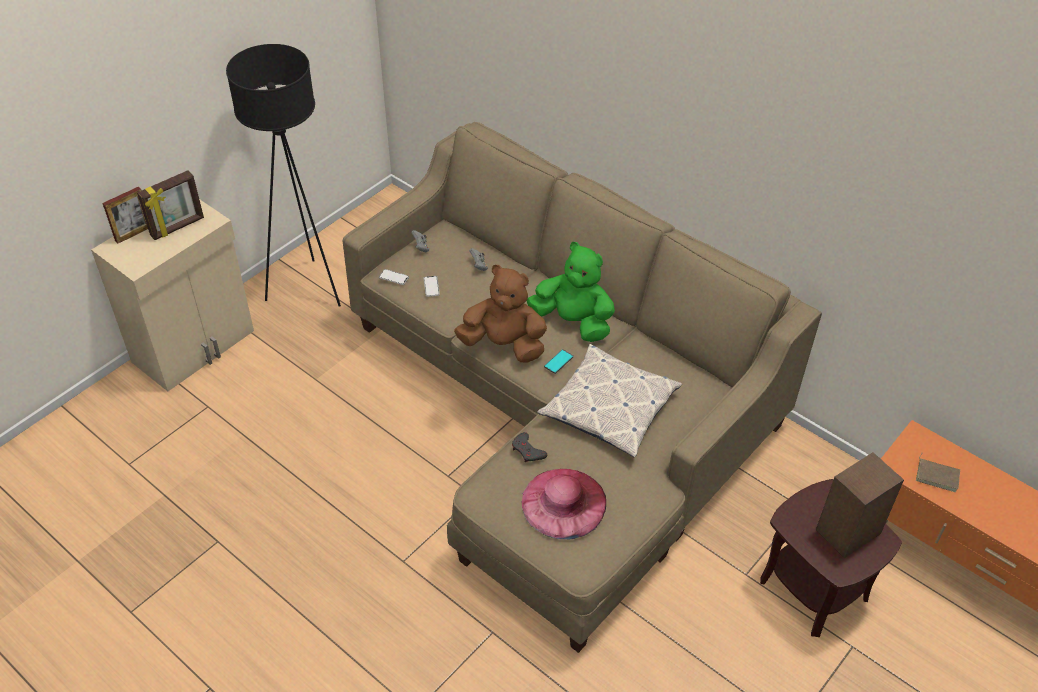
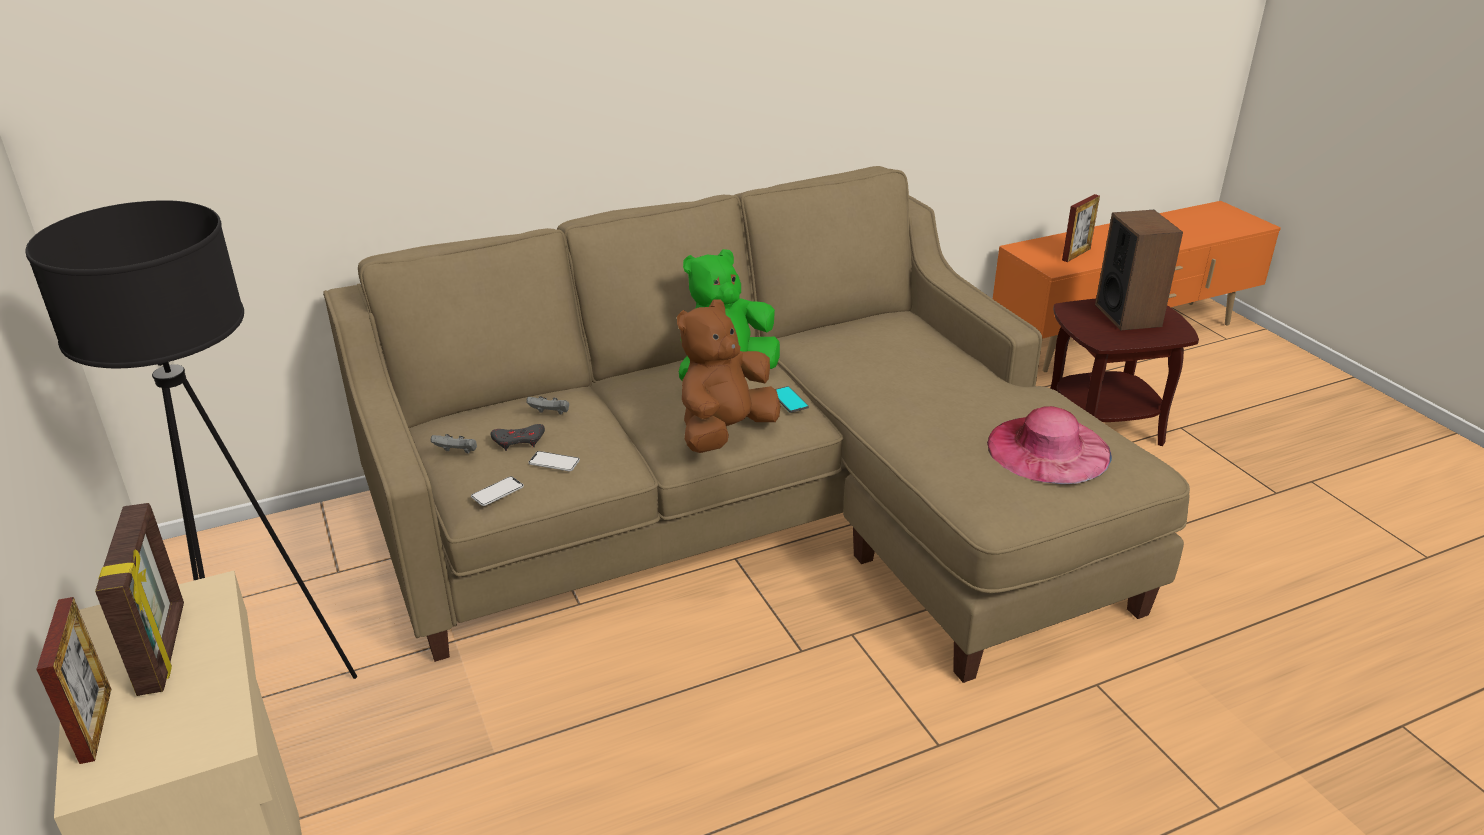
camera: 65 degrees left, 15 degrees down
(528, 451) = (943, 454): grey game controller -> grey game controller (519, 441)
(609, 407) = (900, 380): pillow -> none
(937, 475) = (1076, 254): brown book -> picture frame

